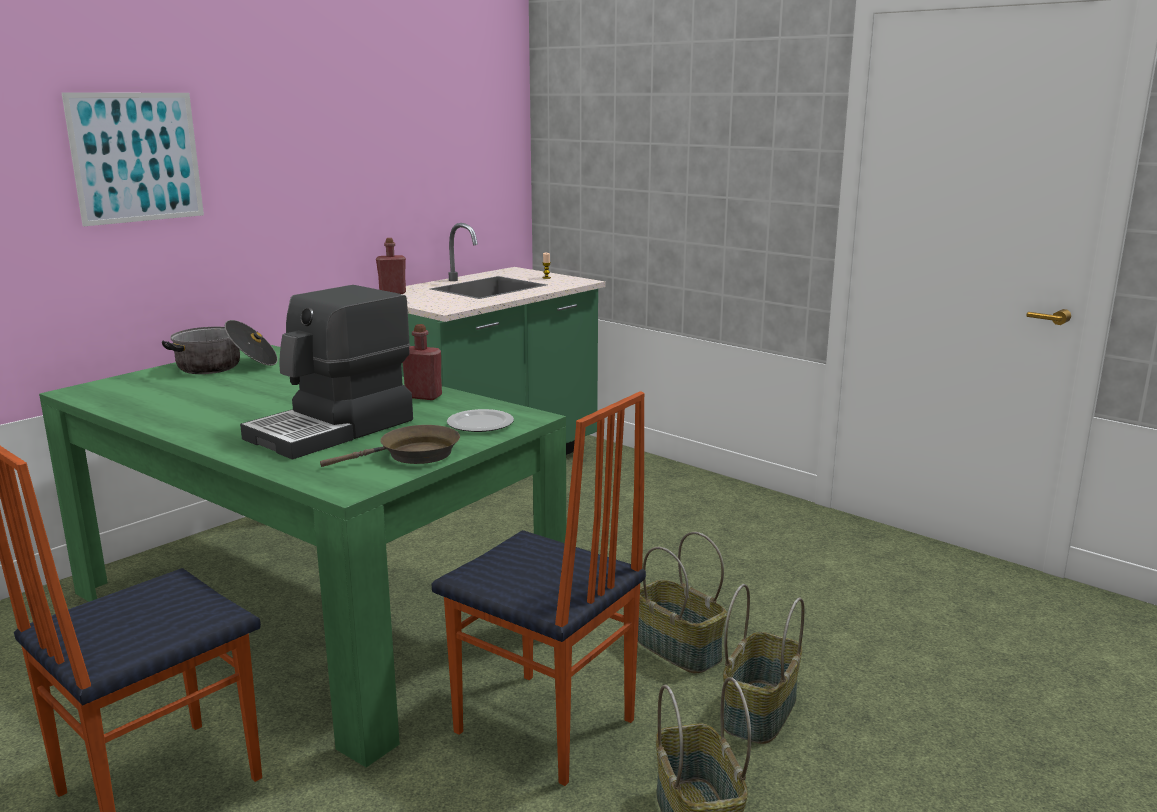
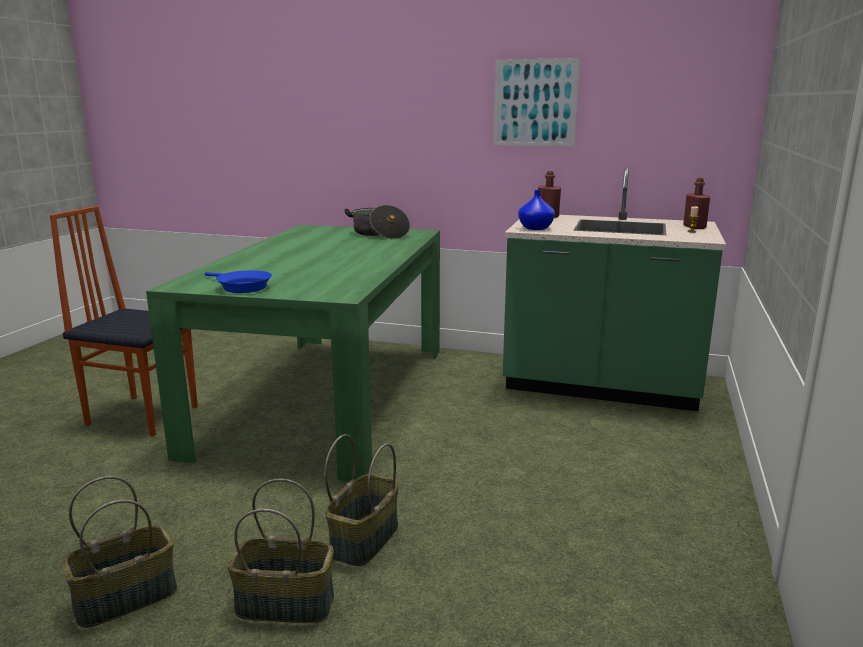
camera: 65 degrees right, 0 degrees up
(136, 157) = (382, 96): picture -> picture (535, 103)
(333, 429) = (278, 267): coffee machine -> none
(413, 455) = (241, 287): brown frying pan -> blue frying pan
(423, 396) = (364, 270): red bottle -> red bottle (694, 227)
(448, 305) = (536, 228): none -> blue vase
(479, 424) = (316, 289): plate -> none
(544, 728) = (226, 506): chair -> none

